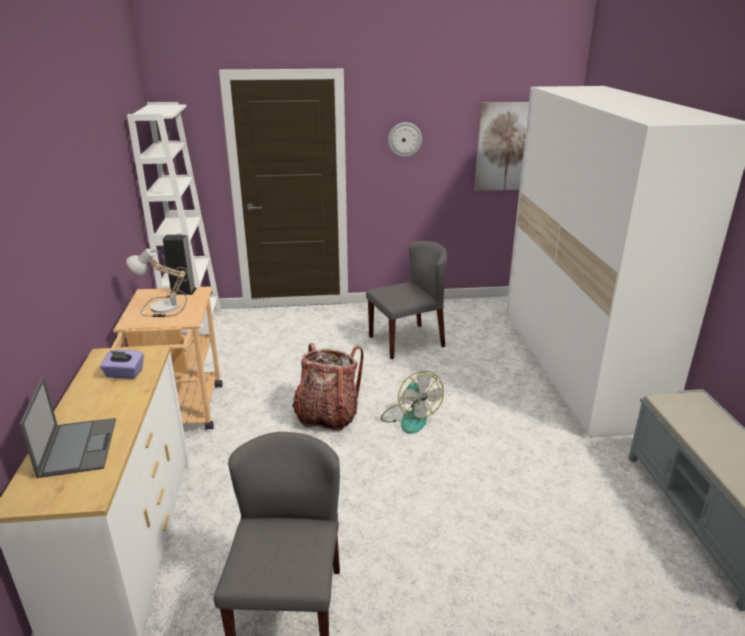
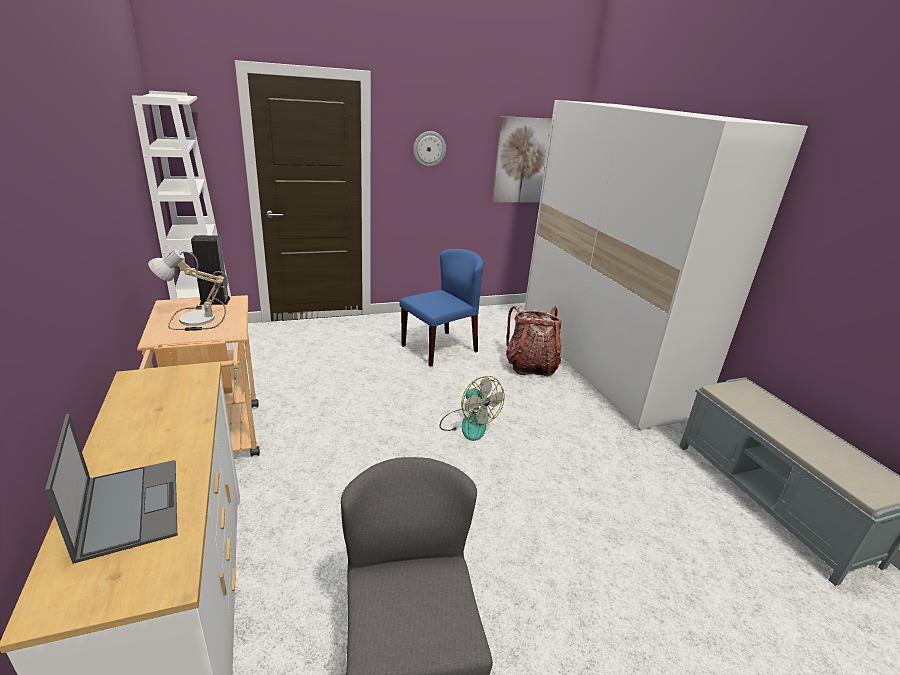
camera: 15 degrees left, 0 degrees up
(124, 374) = (170, 401): purple tissue box -> none
(327, 415) = (383, 429): backpack -> backpack (530, 366)
(407, 341) = (439, 348): grey chair -> blue chair

